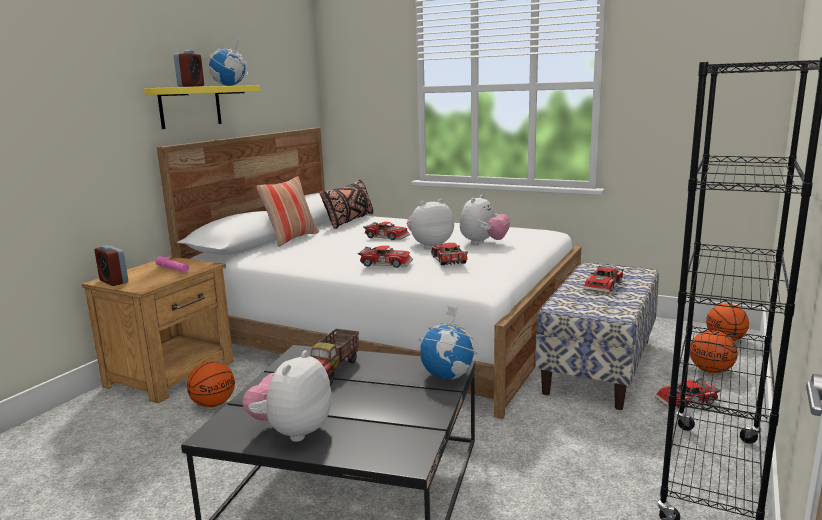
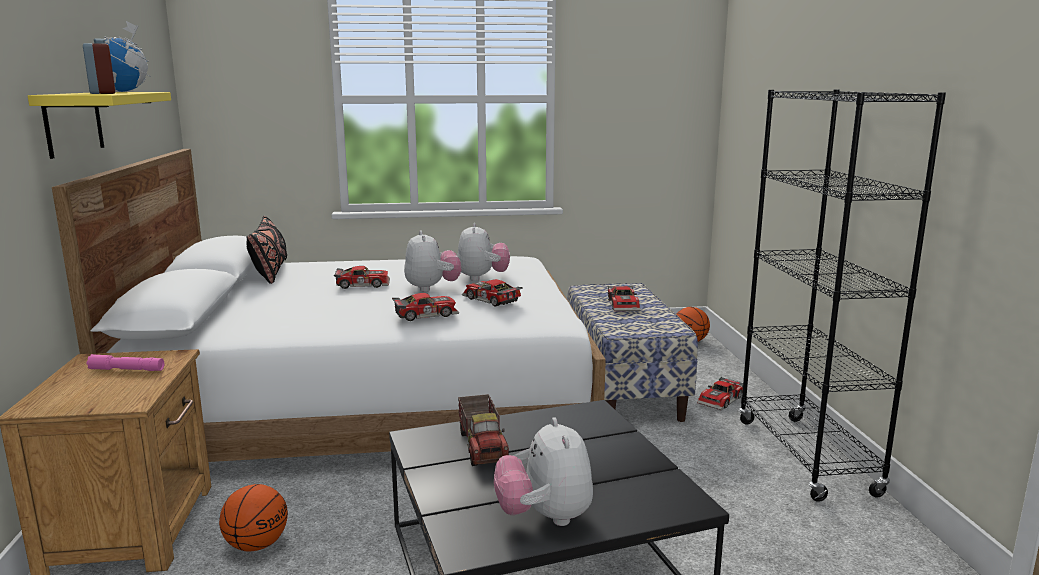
camera: 35 degrees left, 0 degrees up
(114, 281) = (57, 404): alarm clock -> none
(292, 238) = (232, 303): pillow -> none
(429, 246) = (432, 288): plush toy -> plush toy turned 135 degrees clockwise
(448, 375) = (603, 419): globe -> none
(711, 371) = (709, 370): basketball -> none

